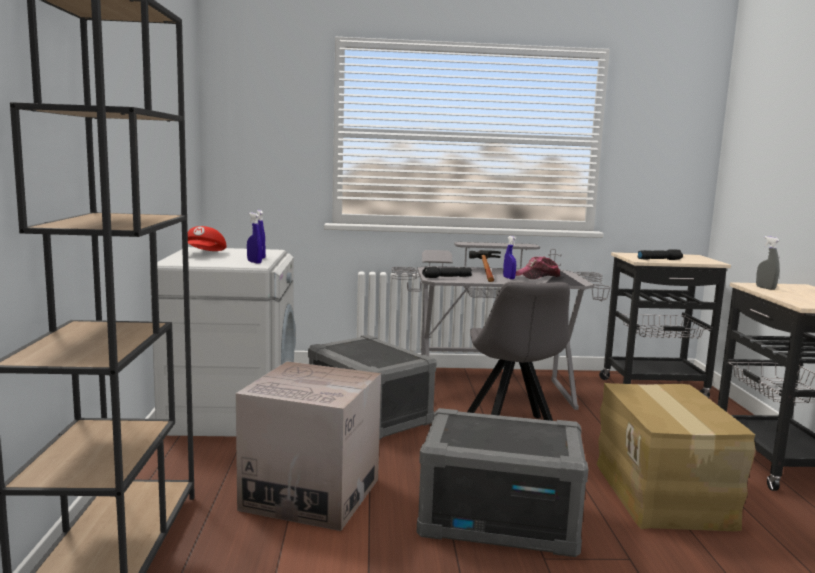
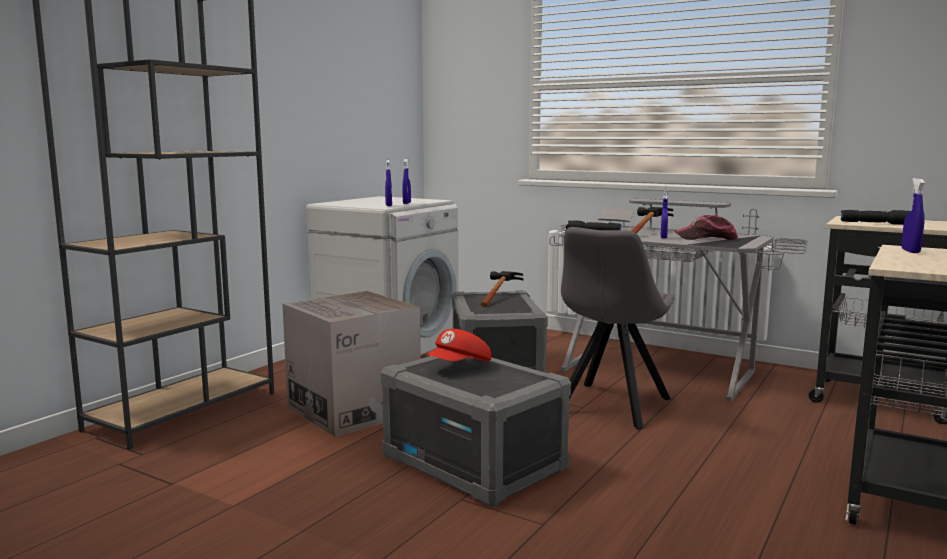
camera: 35 degrees right, 0 degrees up
(205, 254) = (373, 200): red cap -> red cap (460, 366)
(360, 346) = (498, 298): none -> hammer
(664, 494) = (689, 490): cardboard box -> none
(765, 288) = (910, 251): grey spray bottle -> blue spray bottle

